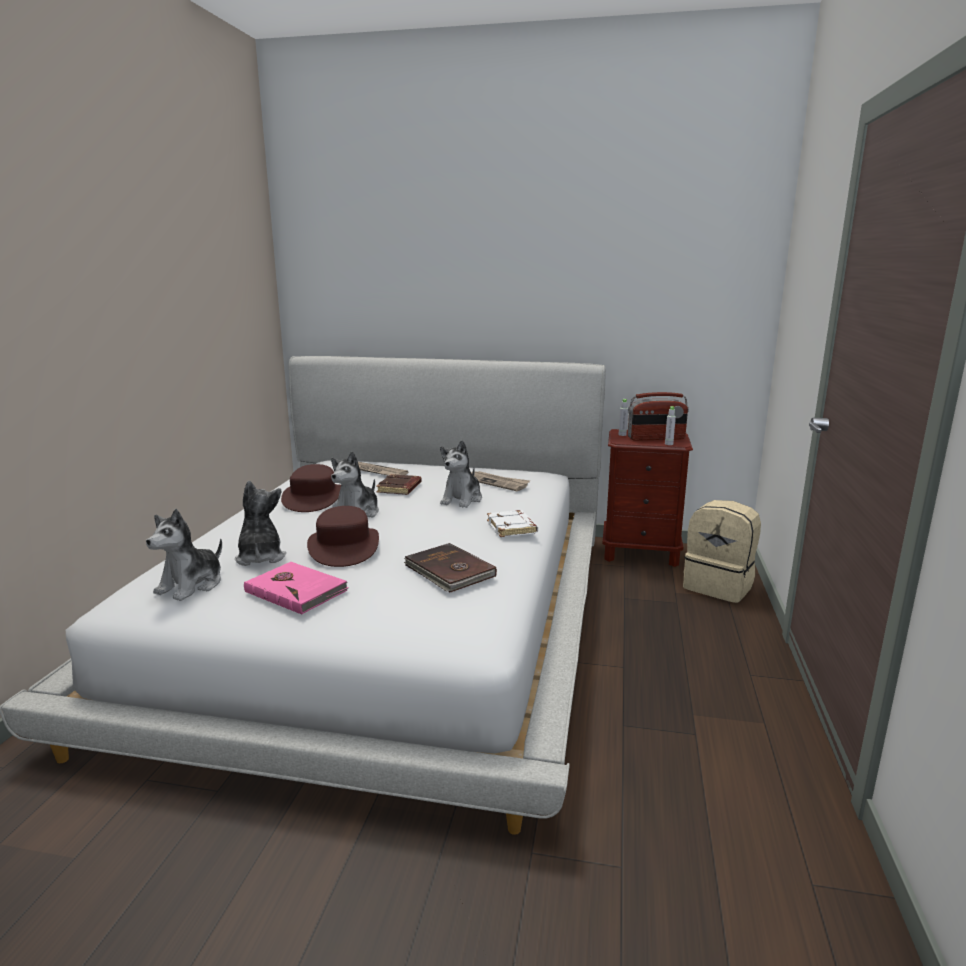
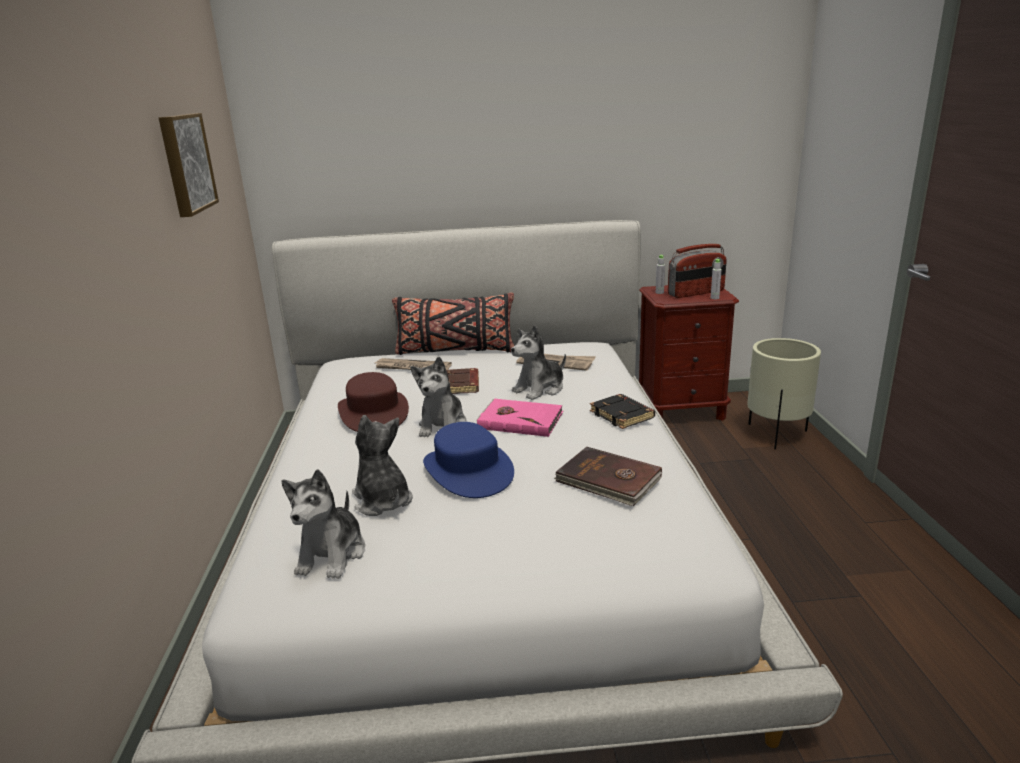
camera: 15 degrees left, 5 degrees up
(202, 281) = (185, 163): none -> picture
(296, 590) = (465, 536): pink book -> pink book (520, 420)
(344, 547) = (467, 470): brown hat -> blue hat
(423, 464) = (455, 351): none -> black pillow
(462, 499) = (540, 389): plush toy -> plush toy turned 45 degrees clockwise
(512, 528) = (623, 415): white book -> black book
(719, 586) = (776, 434): beige backpack -> beige planter

